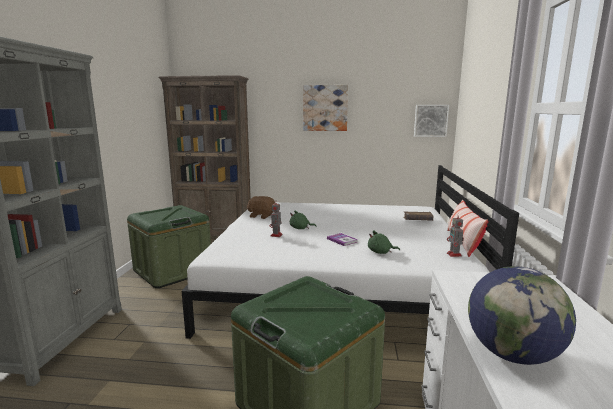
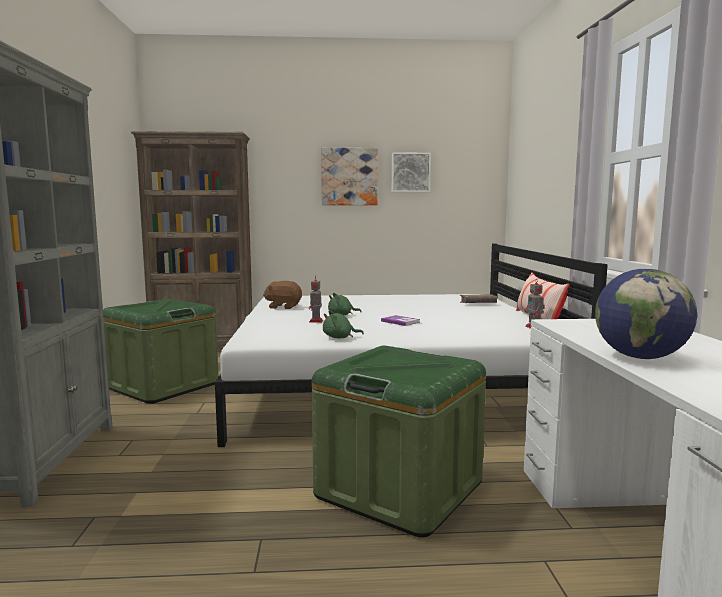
camera: 10 degrees left, 5 degrees down
(381, 252) = (451, 329): green plush toy -> green plush toy (339, 337)
(430, 120) = (477, 192): picture -> picture (410, 172)

